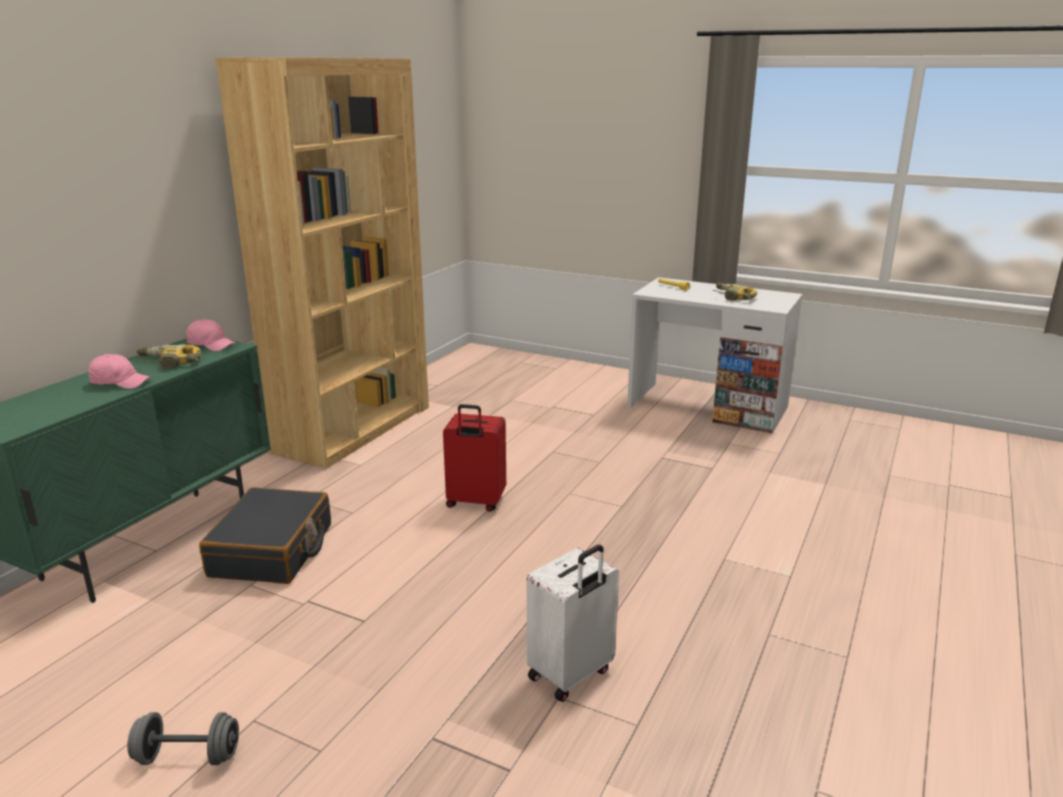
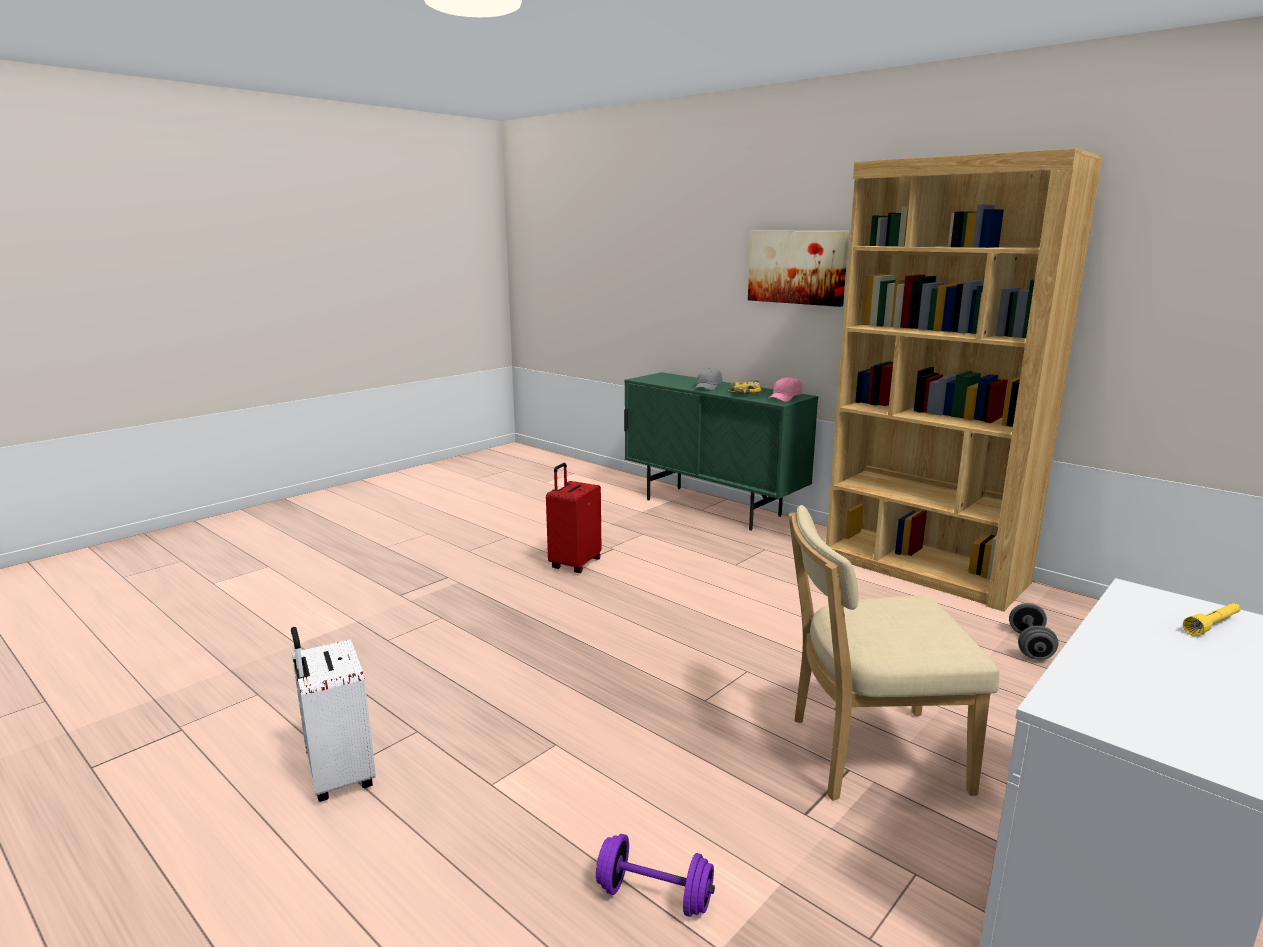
camera: 105 degrees right, 5 degrees down
(120, 382) = (708, 387): pink cap -> grey cap
(130, 186) = (797, 267): none -> picture
(188, 756) = (495, 525): grey dumbbell -> grey dumbbell (1030, 646)
(272, 551) = (685, 539): black suitcase -> none
(475, 502) = (739, 616): red suitcase -> red suitcase (574, 564)
(571, 675) = (458, 625): white suitcase -> white suitcase (338, 777)
(642, 452) = (868, 754): none -> beige chair
(732, 297) = (1152, 674): power drill -> none
(814, 503) = (654, 896): none -> purple dumbbell

